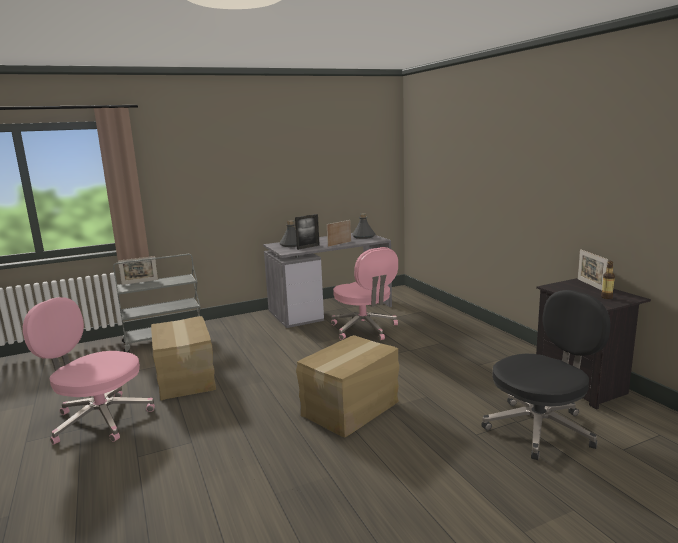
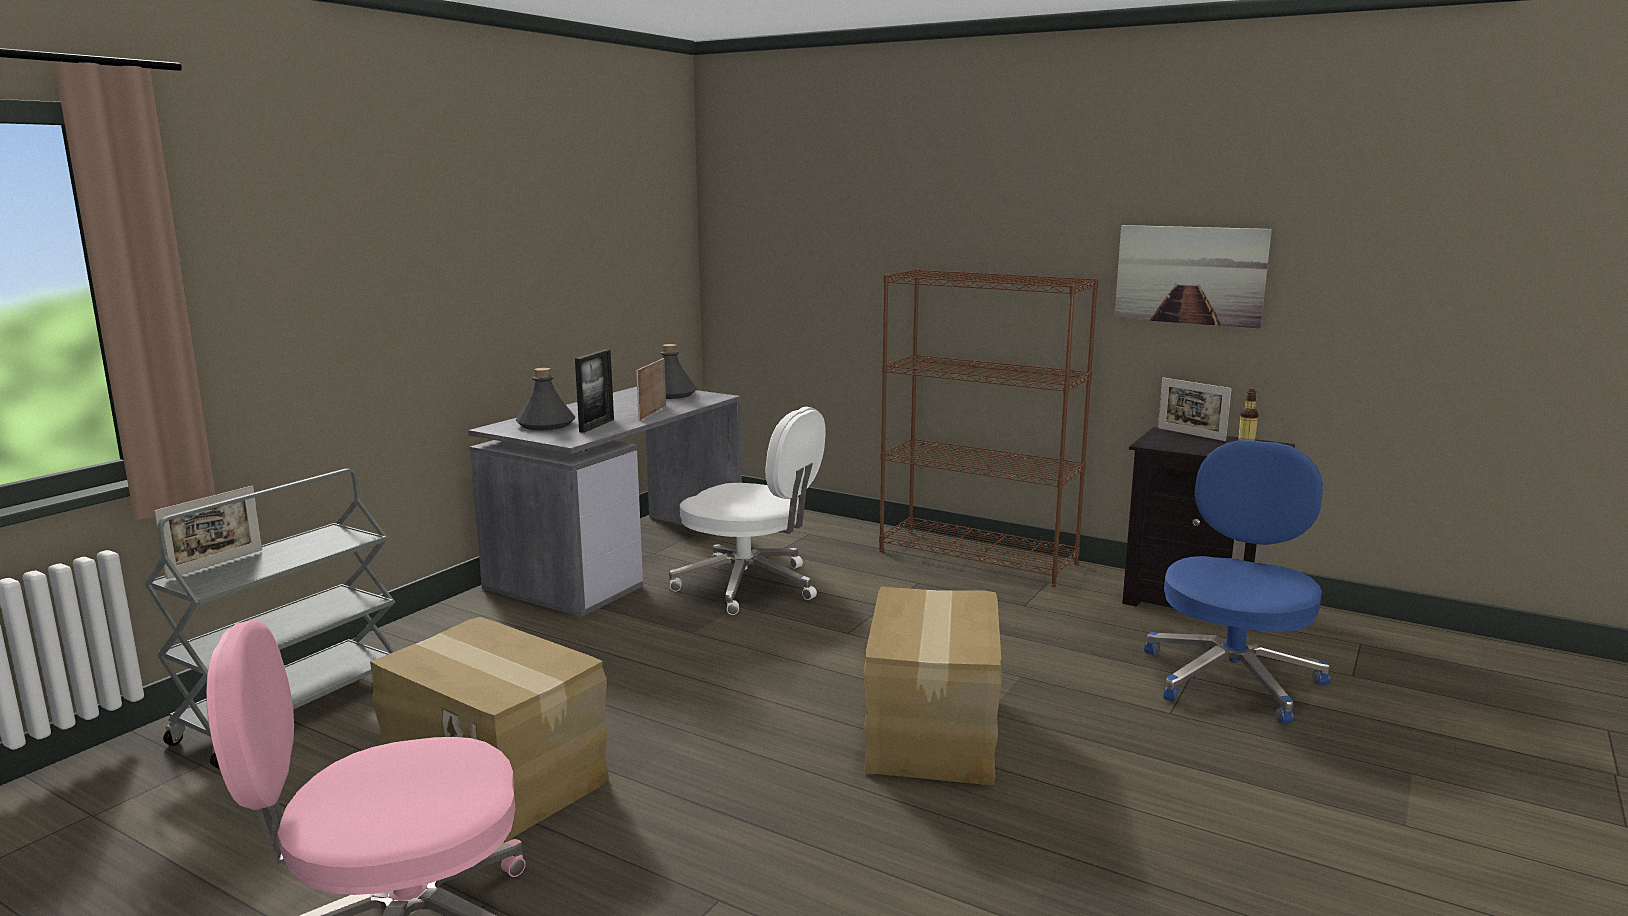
camera: 35 degrees left, 0 degrees up
(364, 329) = (750, 586): pink office chair -> white office chair
(489, 337) = (978, 557): none -> brown bookcase
(540, 428) = (1232, 677): black office chair -> blue office chair
(599, 188) = (1190, 275): none -> picture

